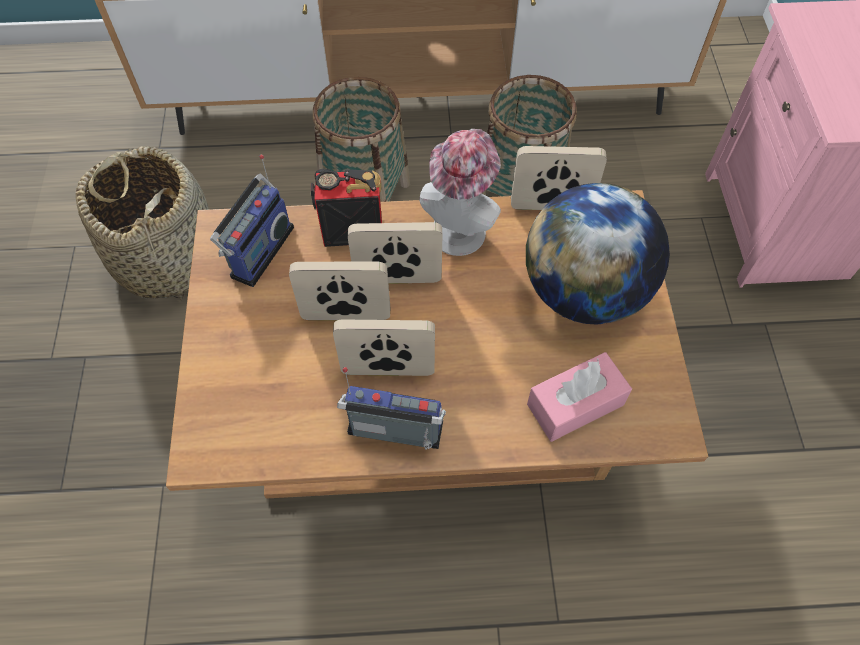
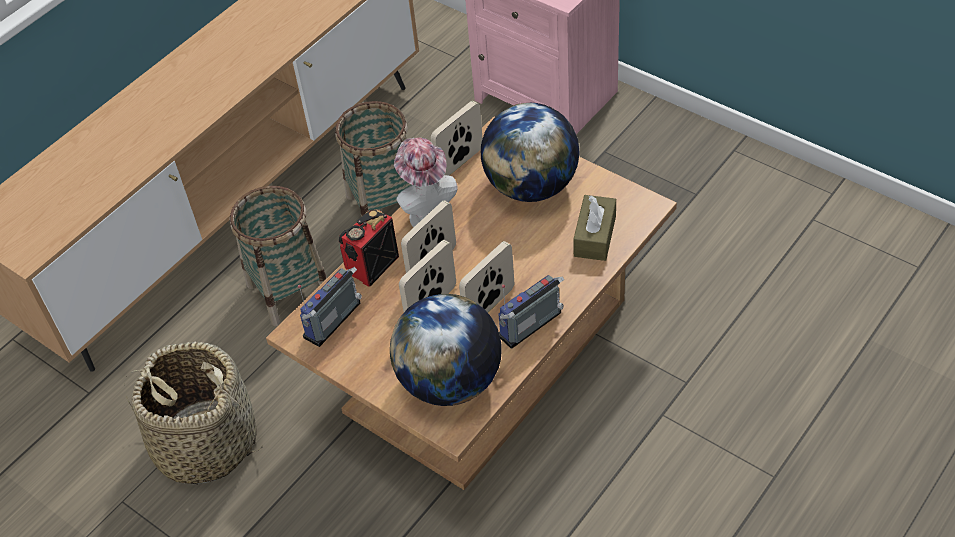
camera: 45 degrees left, 10 degrees down
(258, 250) = (335, 322): radio -> radio turned 120 degrees counterclockwise
(259, 407) = (450, 382): none -> globe
(575, 404) = (595, 236): pink tissue box -> brown tissue box

